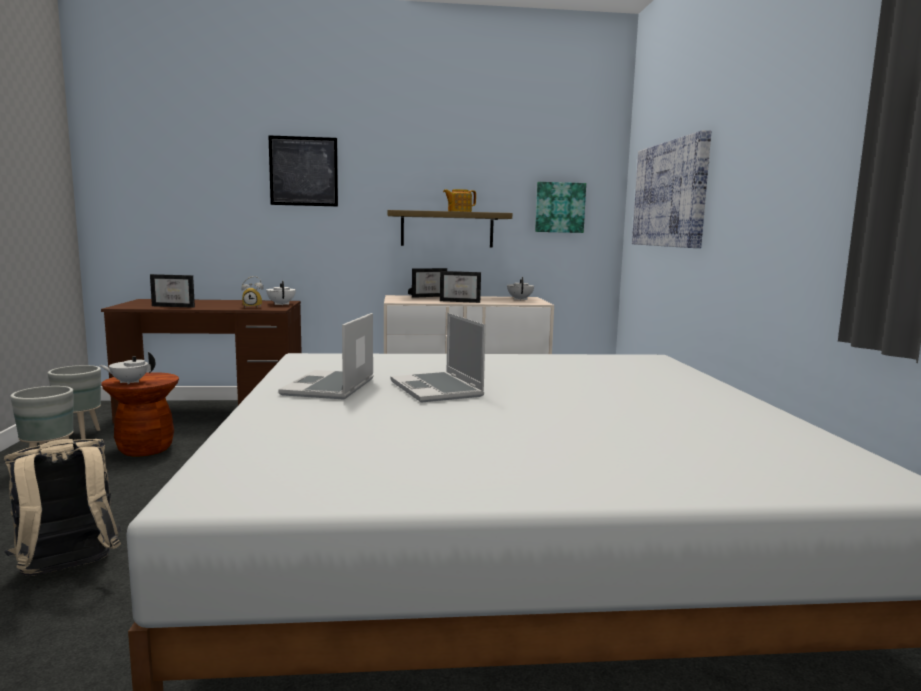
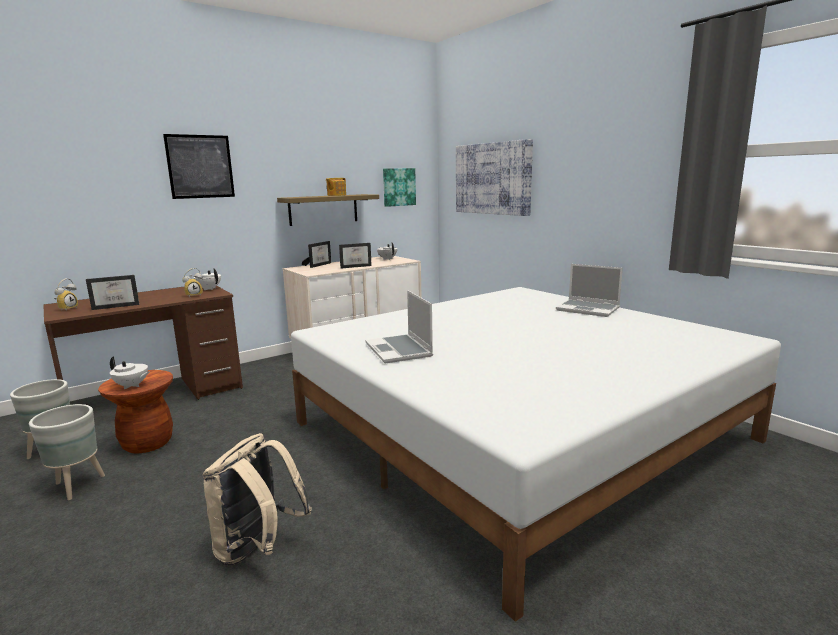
camera: 30 degrees left, 5 degrees up
(129, 382) = (132, 386): white teapot -> white teapot turned 120 degrees counterclockwise
(140, 303) = (67, 309): none -> alarm clock
(437, 389) = (465, 336): laptop -> laptop (588, 309)

